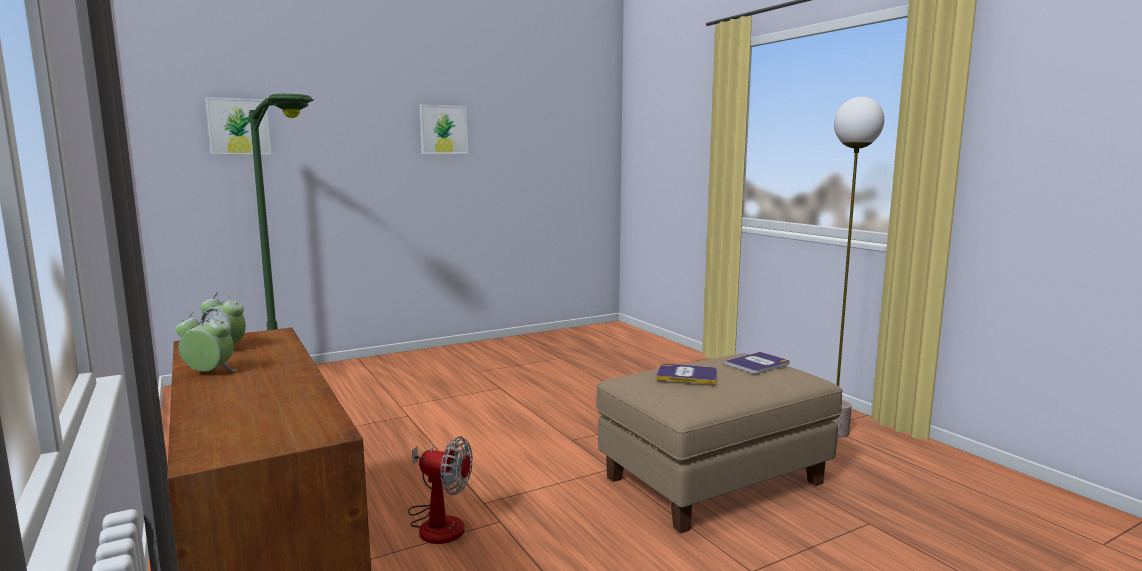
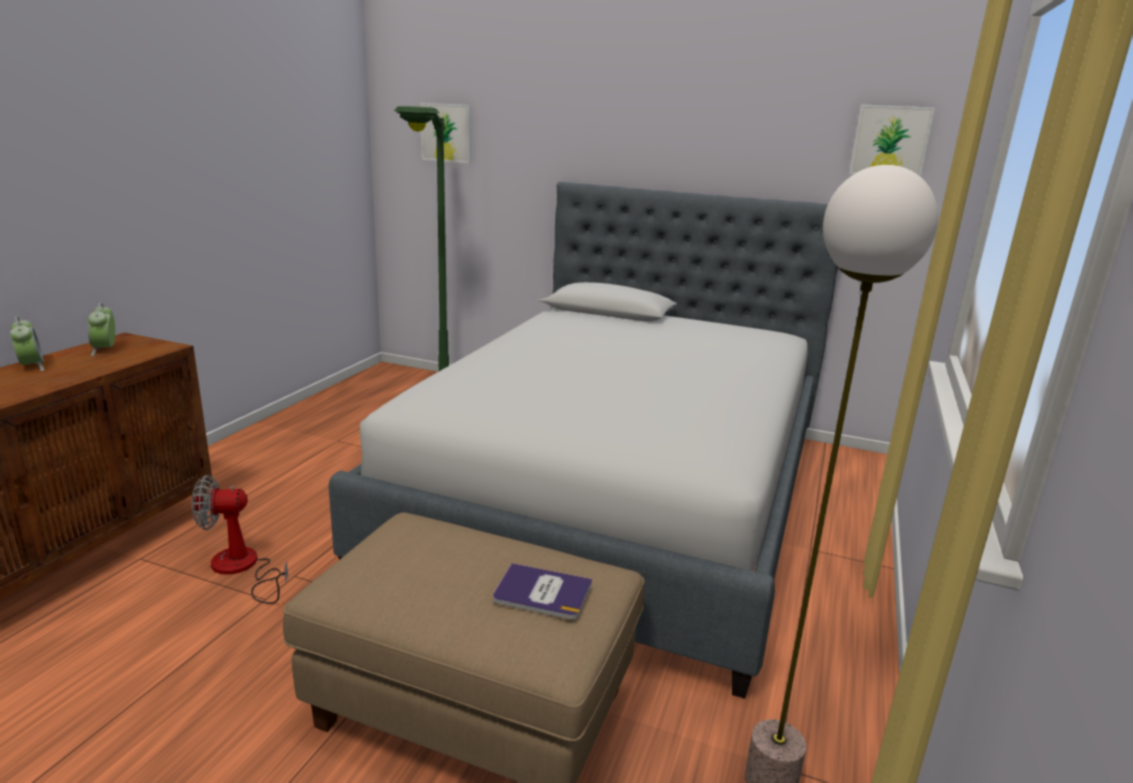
camera: 50 degrees right, 10 degrees up
(438, 522) = (242, 569): fan -> fan turned 105 degrees clockwise
(443, 130) = (653, 145): picture -> picture (890, 141)
(554, 382) = (617, 496): none -> bed
(687, 375) = (433, 554): book -> none

